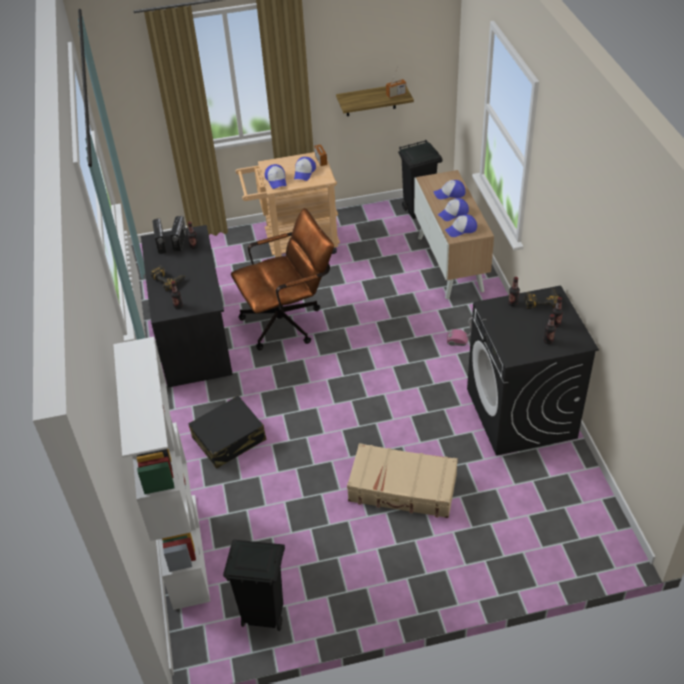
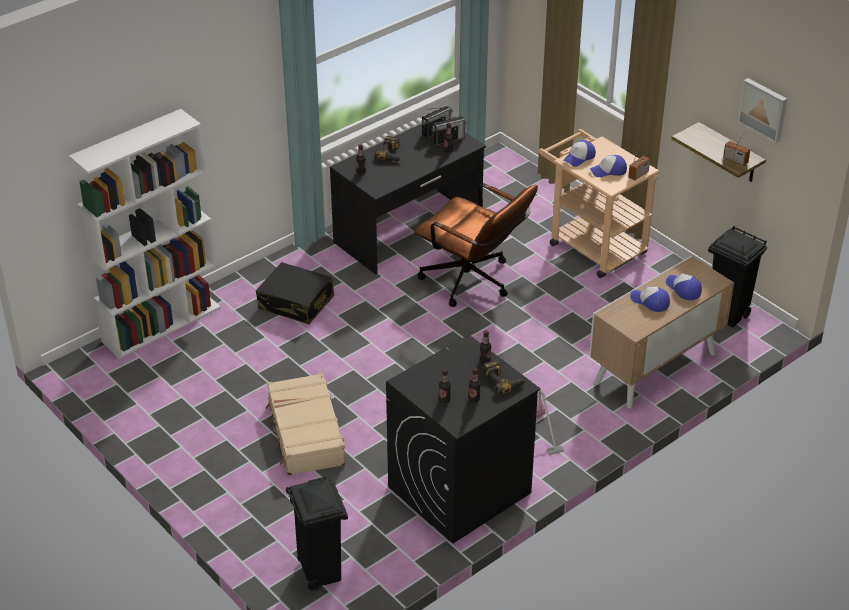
camera: 60 degrees right, 5 degrees down
(263, 615) = (121, 394): black trash can -> black trash can (320, 572)
(395, 46) = (763, 109): none -> picture
(461, 229) = (626, 315): cap -> none

